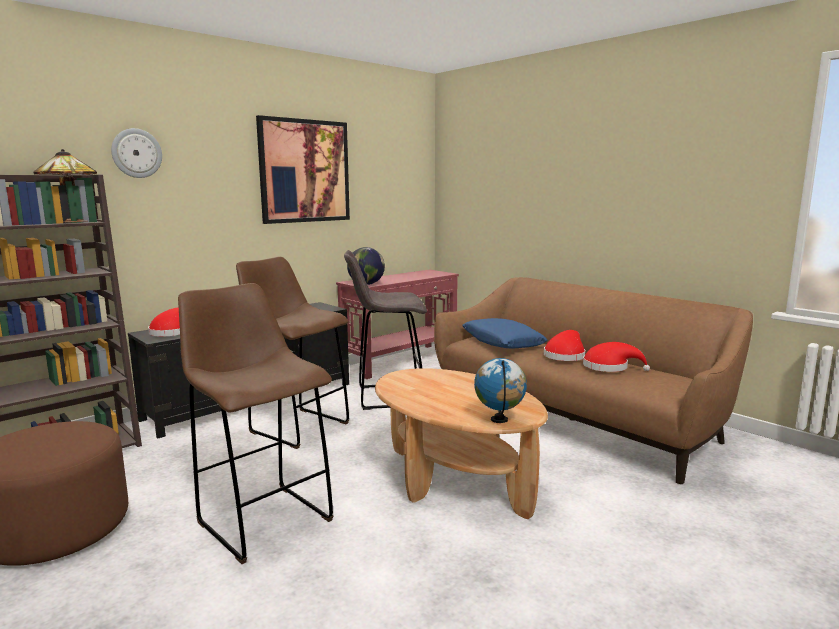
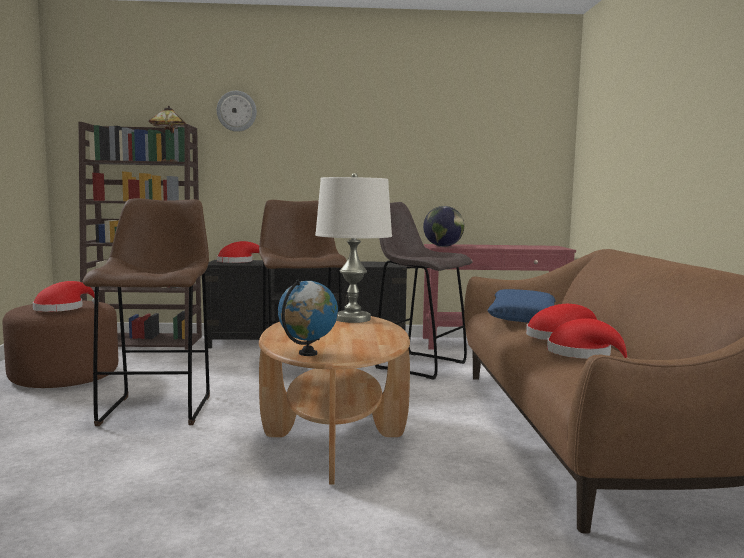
camera: 40 degrees right, 5 degrees down
(62, 445) = (62, 308): none -> red hat
(304, 171) = (396, 127): picture -> none
(425, 375) = (352, 319): none -> white table lamp

